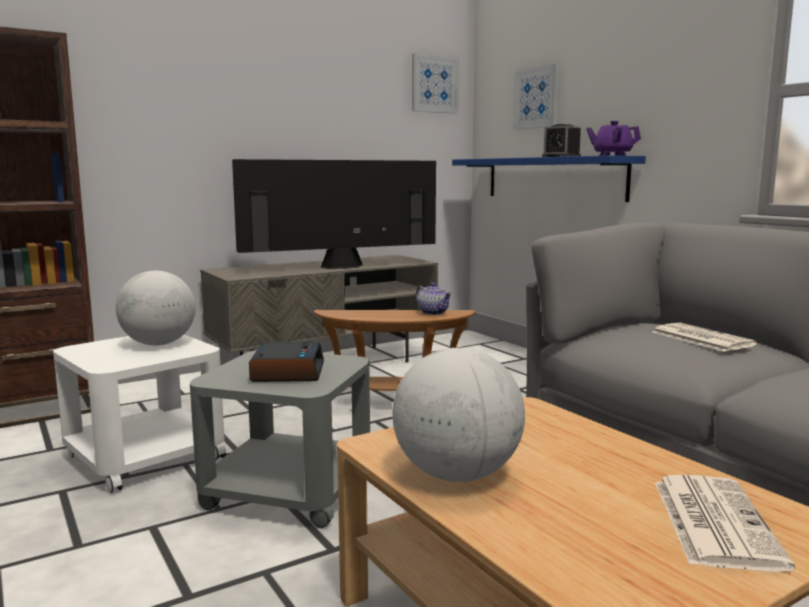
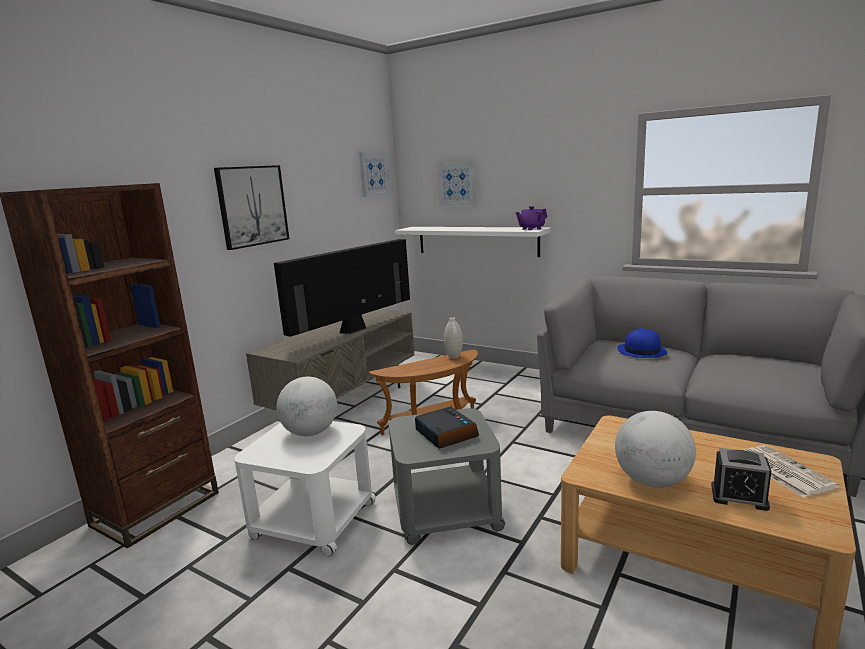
camera: 25 degrees left, 5 degrees up
(236, 96) = (252, 206): none -> picture
(434, 313) = (454, 357): teapot -> white vase
(553, 178) = (476, 241): blue shelf -> white shelf
(561, 157) = (489, 228): alarm clock -> alarm clock (739, 497)
(700, 338) = (641, 351): newspaper -> blue hat

